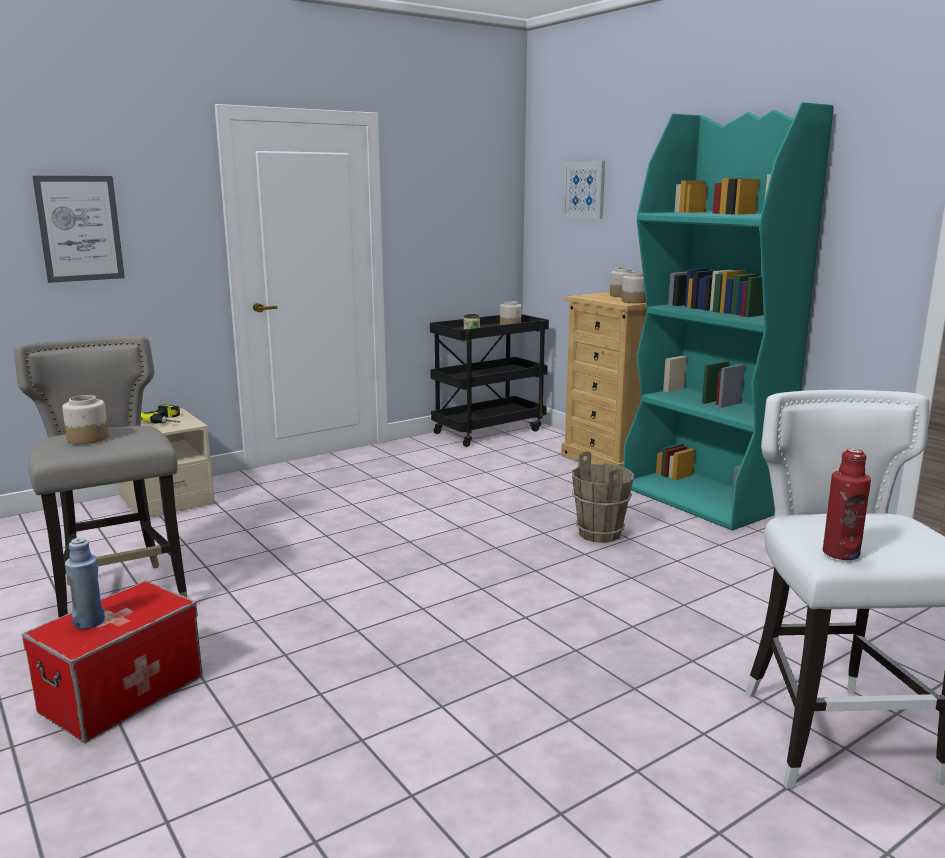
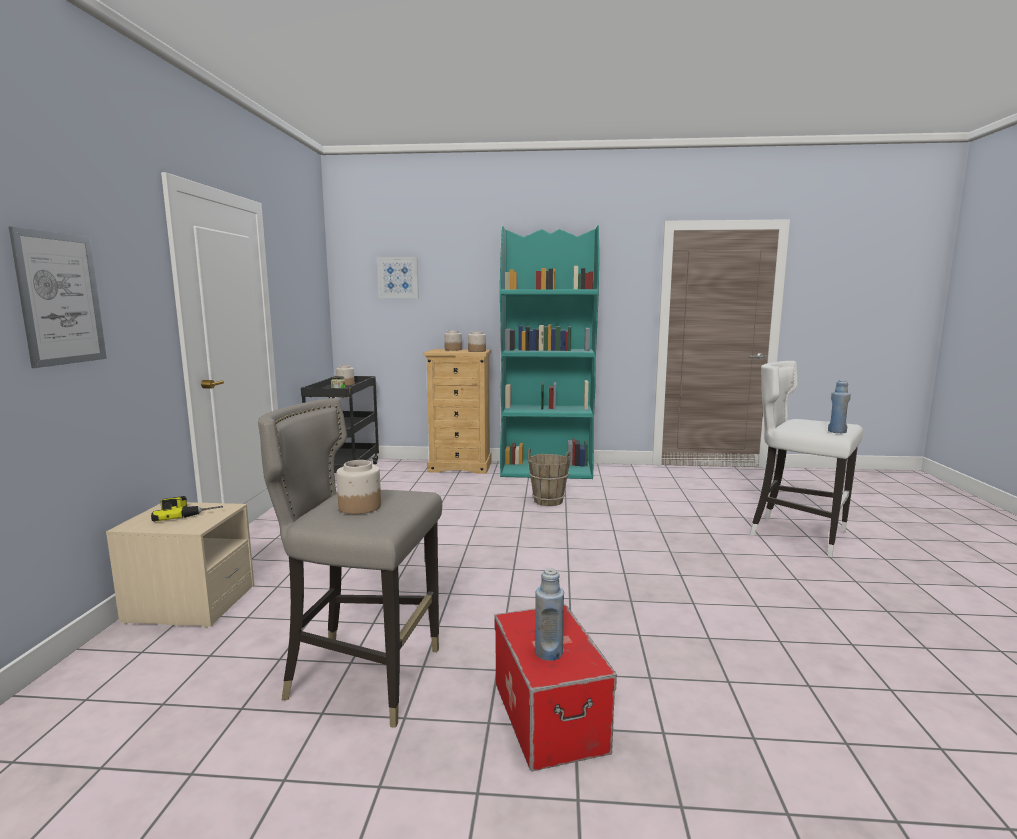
camera: 50 degrees left, 5 degrees down
(840, 553) = (836, 431): red bottle -> blue bottle

